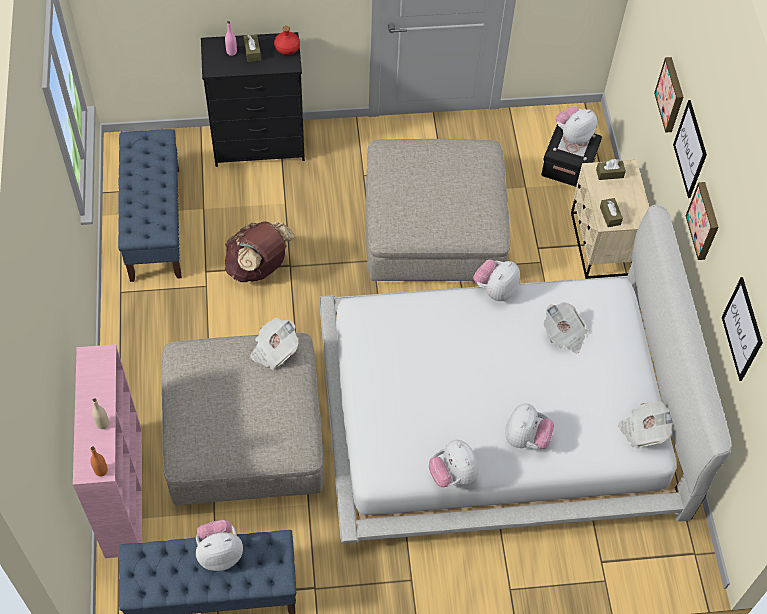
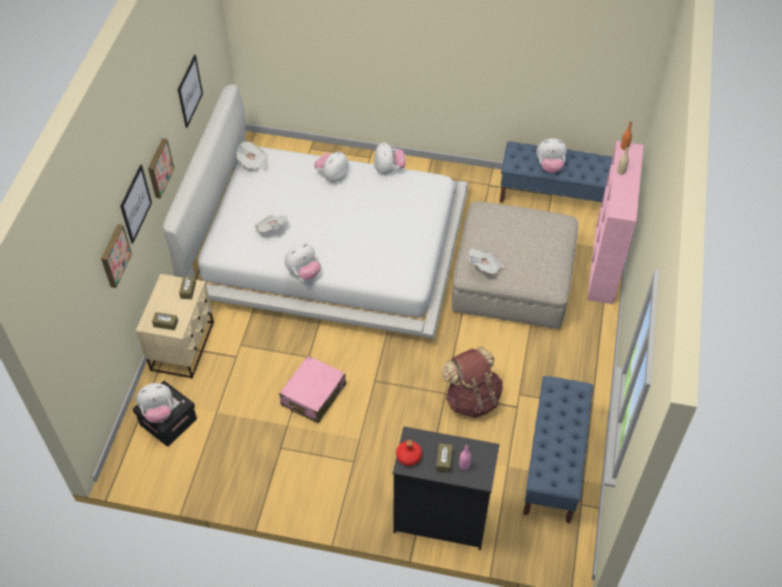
camera: 160 degrees left, 5 degrees down
(433, 228) = (313, 395): beige ottoman -> pink suitcase

